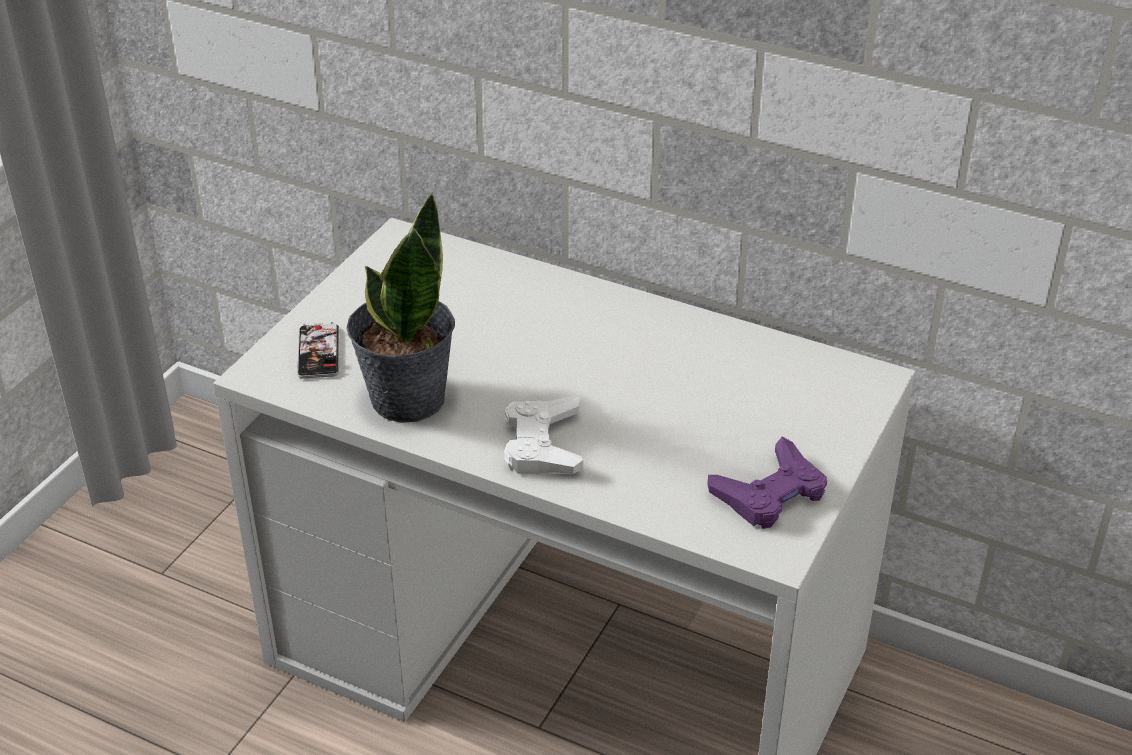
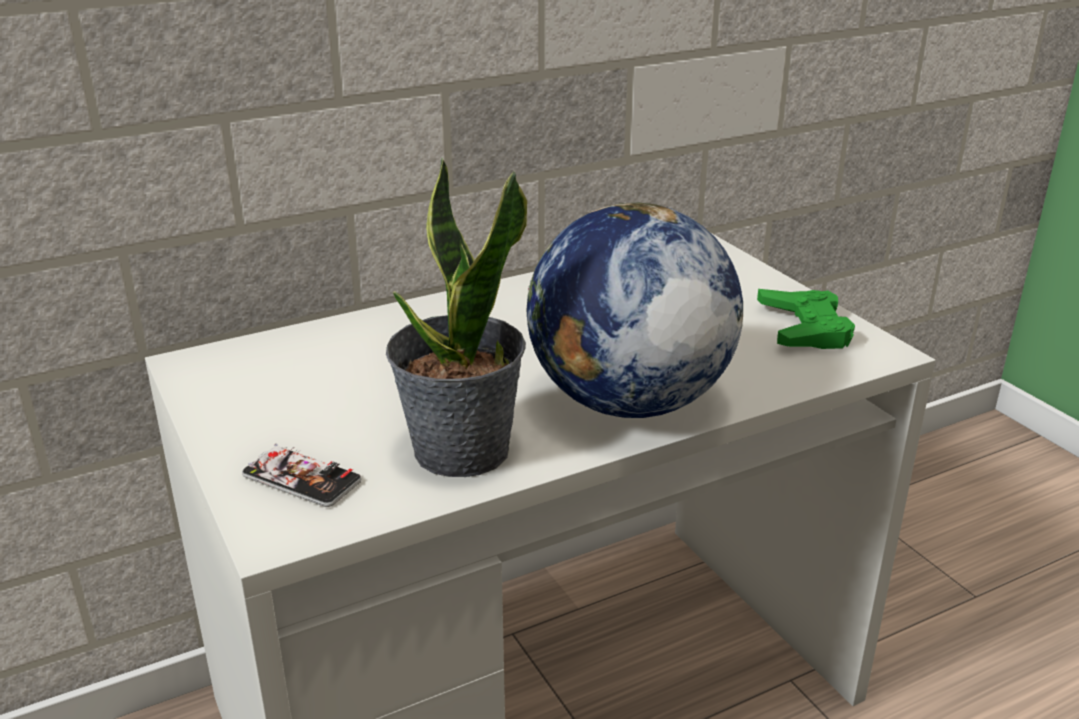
camera: 55 degrees left, 10 degrees down
(543, 444) = (627, 402): white game controller -> globe
(770, 493) = (804, 328): purple game controller -> green game controller

